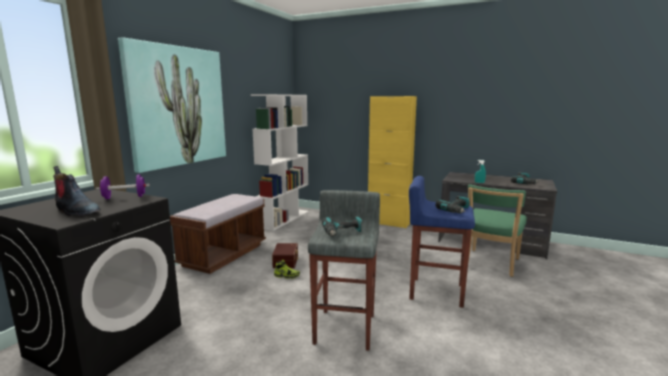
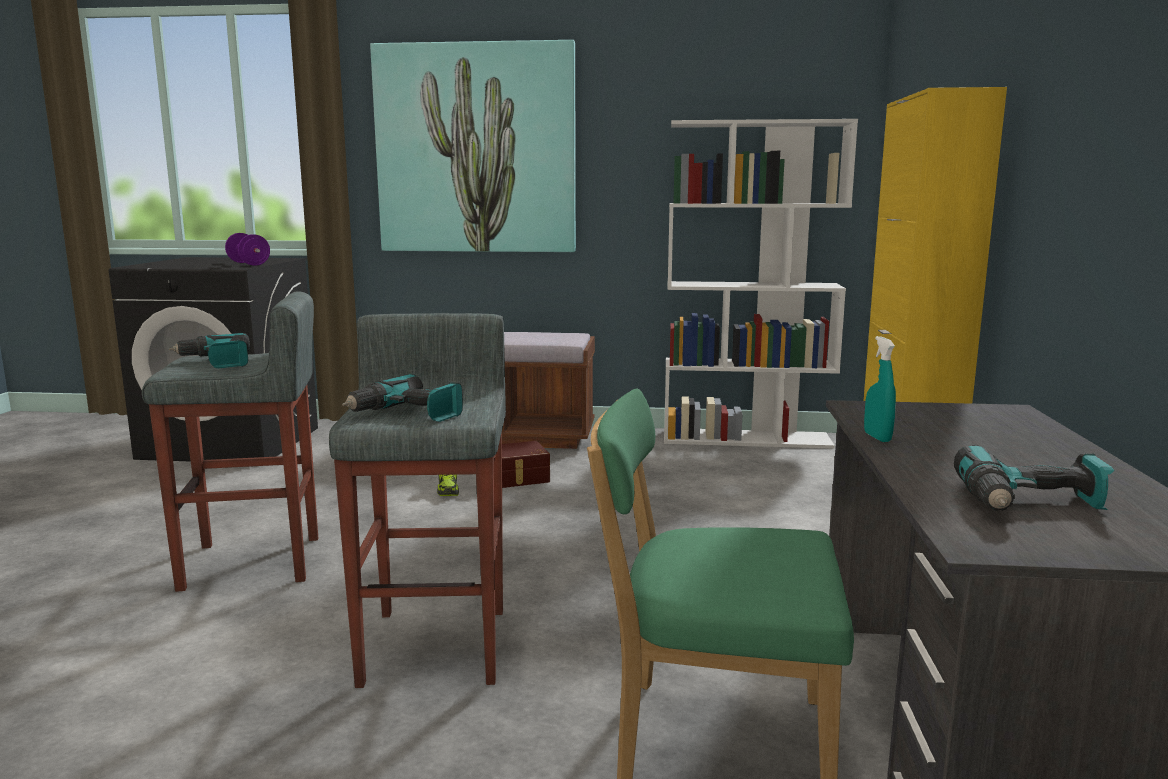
camera: 70 degrees right, 0 degrees up
(76, 211) = (182, 264): boot -> none
(435, 291) = (437, 644): blue stool -> grey stool

